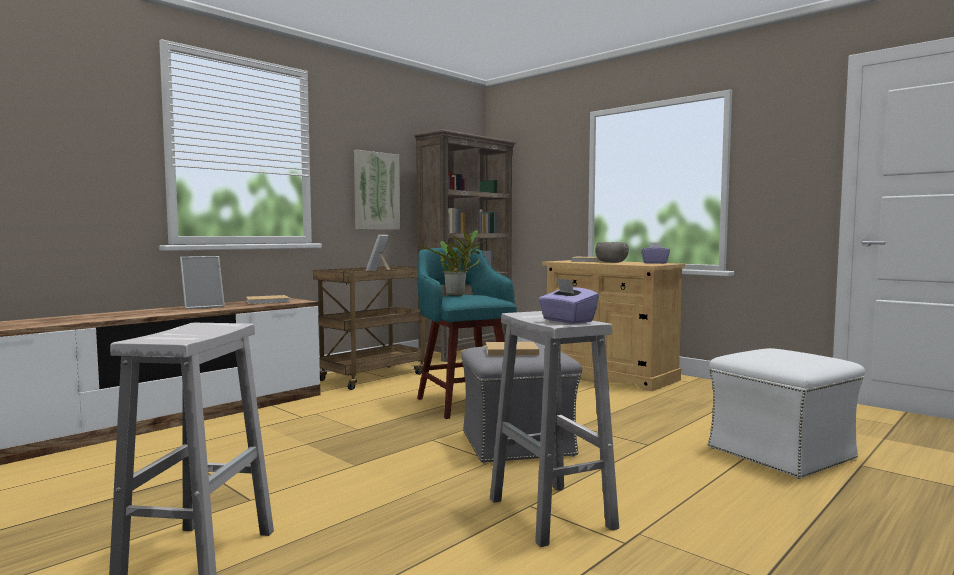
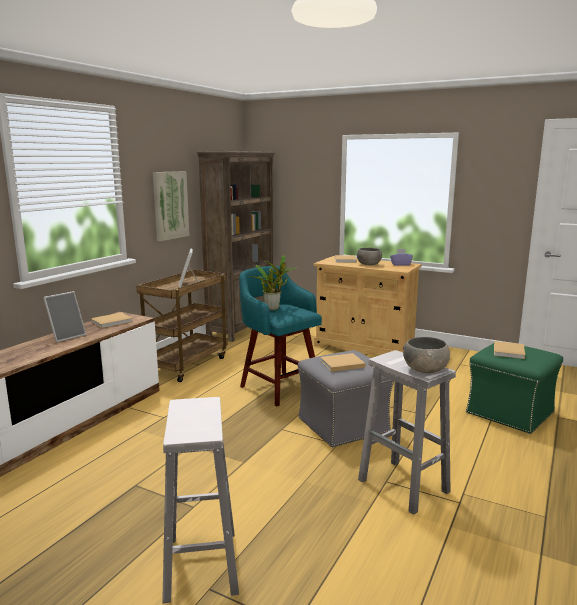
camera: 15 degrees left, 10 degrees up
(567, 321) = (425, 369): purple tissue box -> grey bowl
(771, 355) = (508, 352): none -> beige book
(782, 454) = (510, 413): white ottoman -> green ottoman

